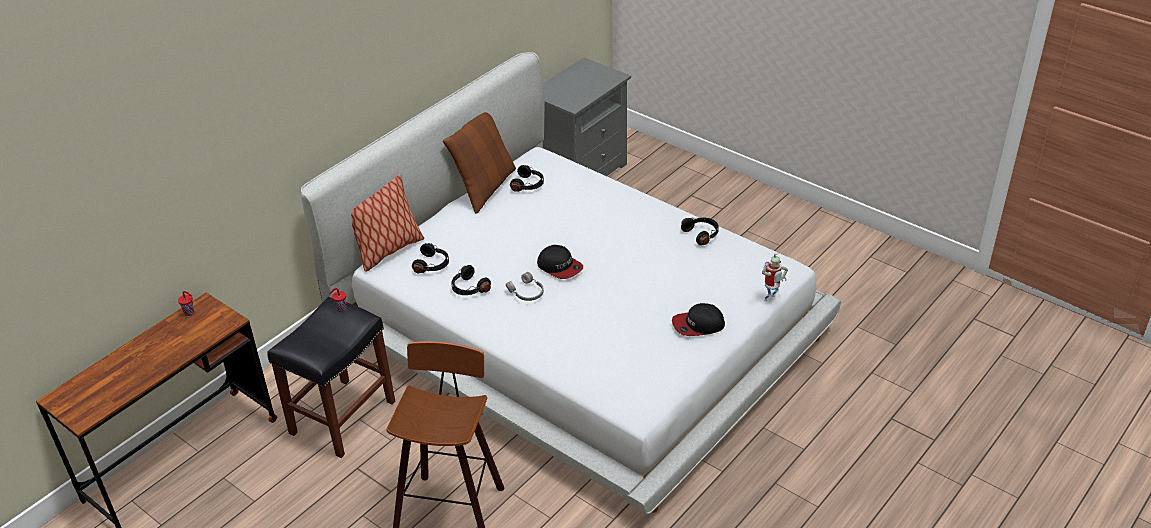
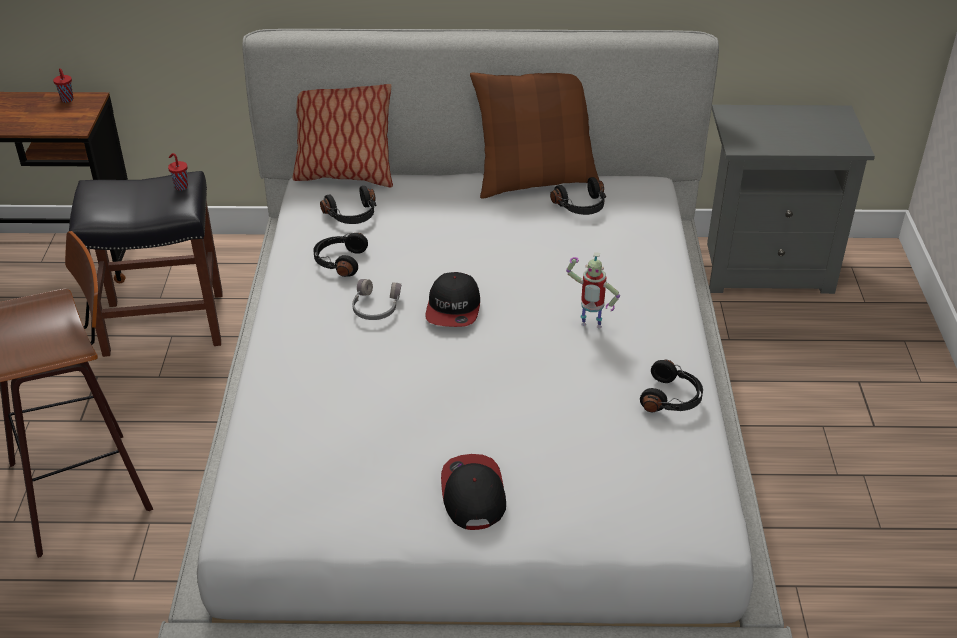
camera: 50 degrees right, 0 degrees up
(698, 325) = (472, 494): cap -> cap turned 45 degrees clockwise
(770, 299) = (614, 544): toy robot -> toy robot (590, 327)

